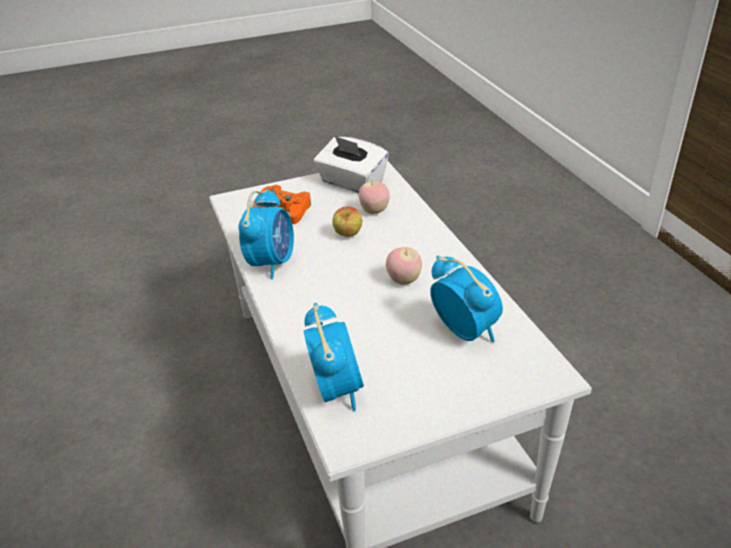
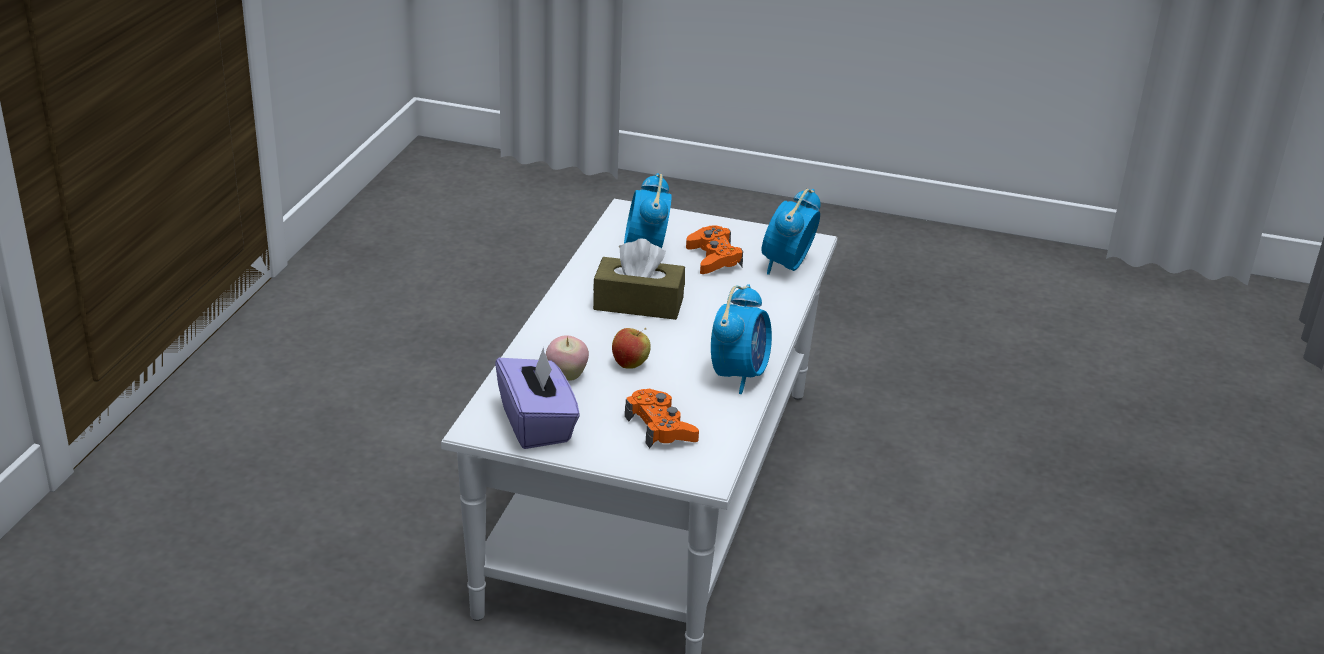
camera: 145 degrees left, 5 degrees down
(271, 263) = (739, 375): alarm clock -> alarm clock turned 150 degrees clockwise
(351, 182) = (537, 424): white tissue box -> purple tissue box
(403, 280) = (638, 303): apple -> brown tissue box
(407, 359) = (714, 258): none -> orange game controller

